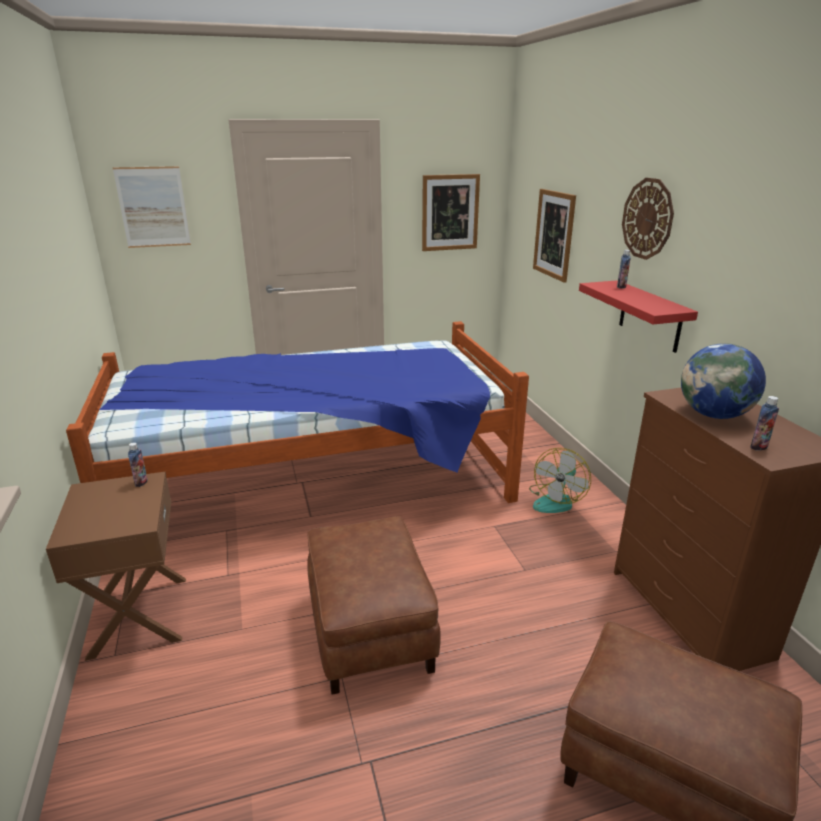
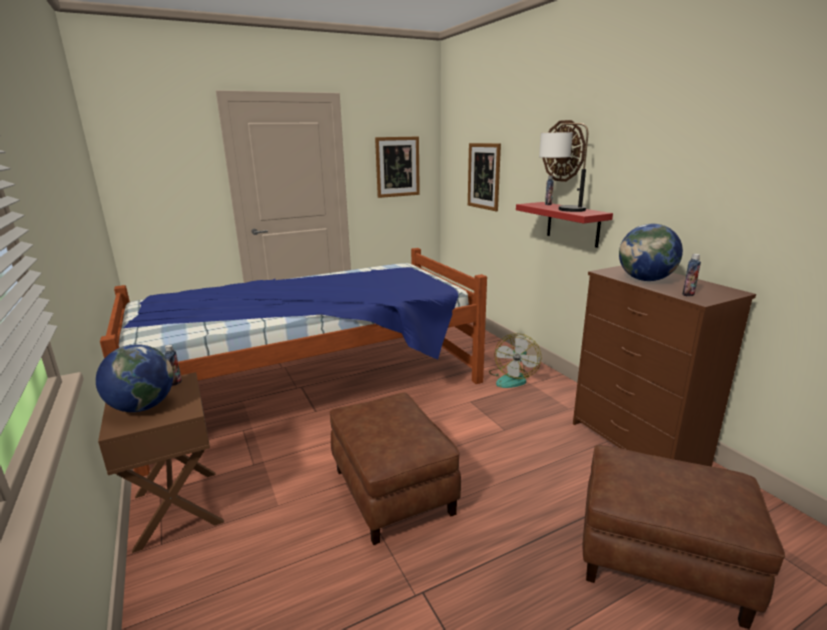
camera: 10 degrees left, 5 degrees down
(99, 511) = (142, 407): none -> globe
(153, 207) = (151, 164): picture -> none
(630, 297) = (559, 209): none -> table lamp

